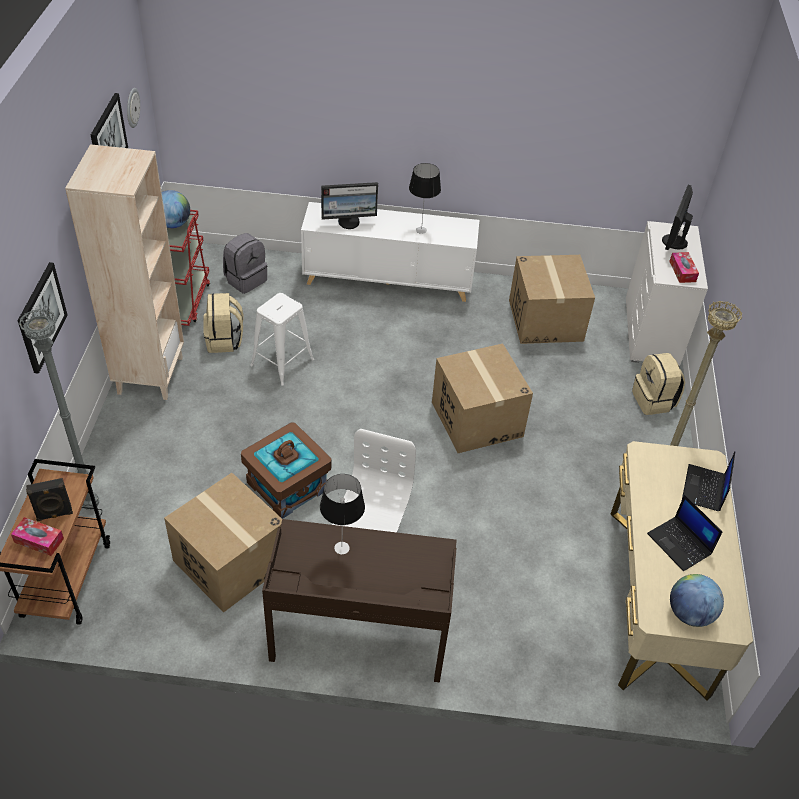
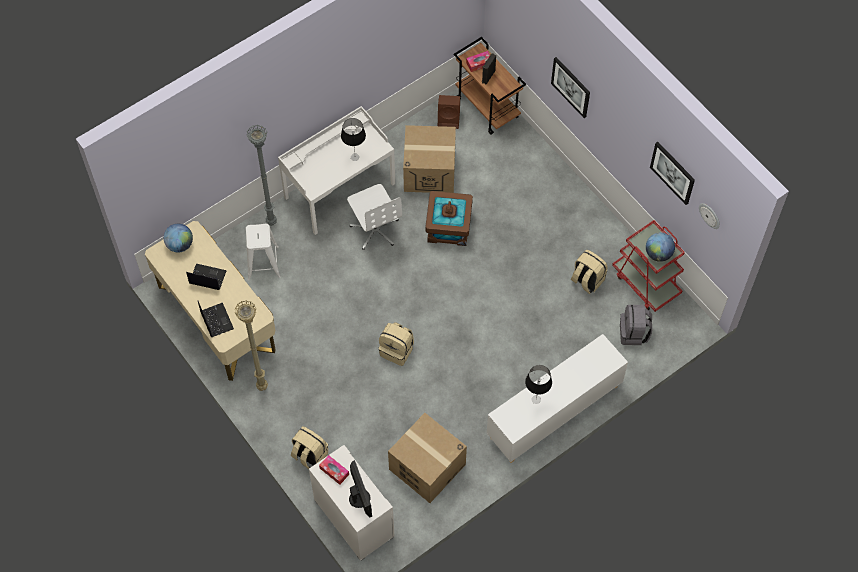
camera: 140 degrees right, 15 degrees up
(91, 505) = (523, 142): grey floor lamp -> grey floor lamp (272, 222)
(126, 605) = (449, 119): none -> brown speaker
(150, 374) = (594, 226): beige bookcase -> none
(282, 362) = (539, 294): white stool -> white stool (263, 263)
(349, 222) = (584, 366): monitor -> none
(360, 631) = (339, 190): brown desk -> white desk
(476, 419) = (397, 350): cardboard box -> beige backpack

